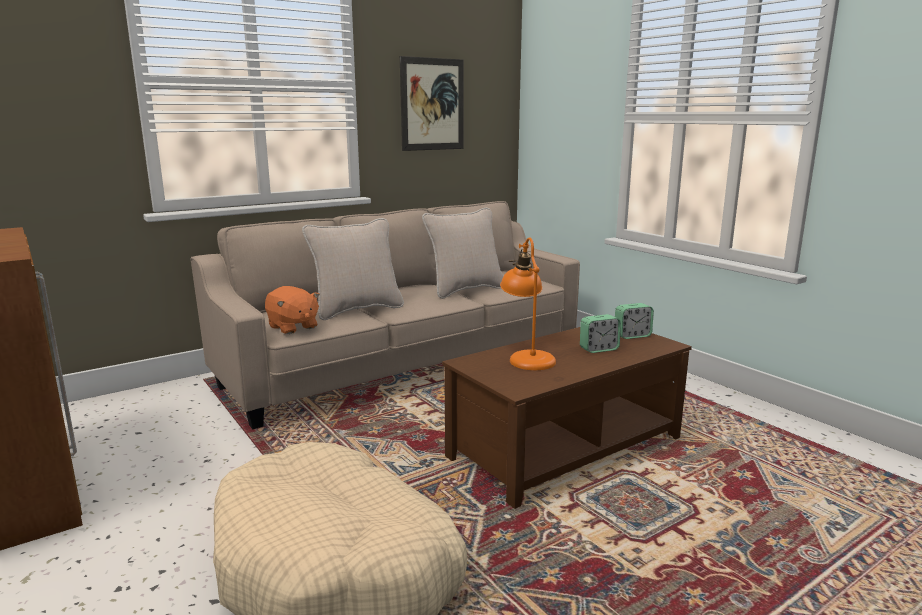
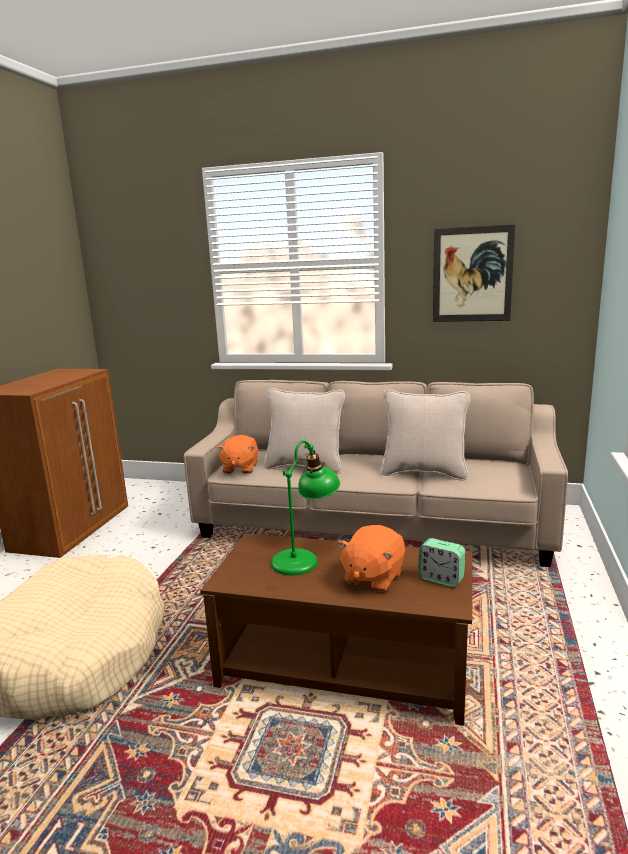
camera: 50 degrees right, 0 degrees up
(525, 354) = (306, 554): orange table lamp -> green table lamp
(599, 349) = (372, 577): alarm clock -> orange plush toy

